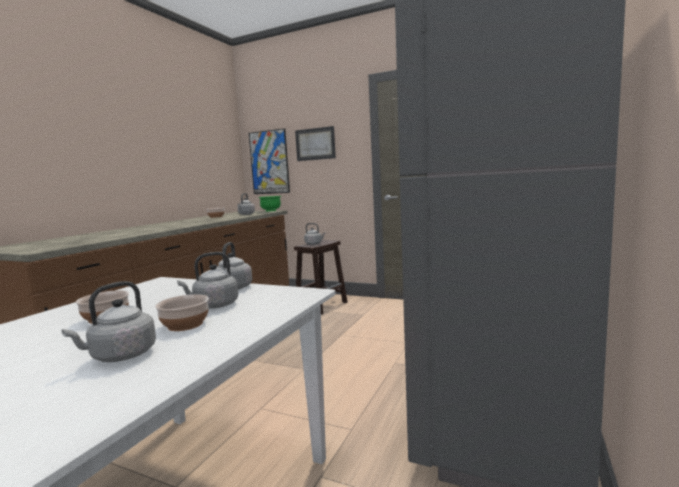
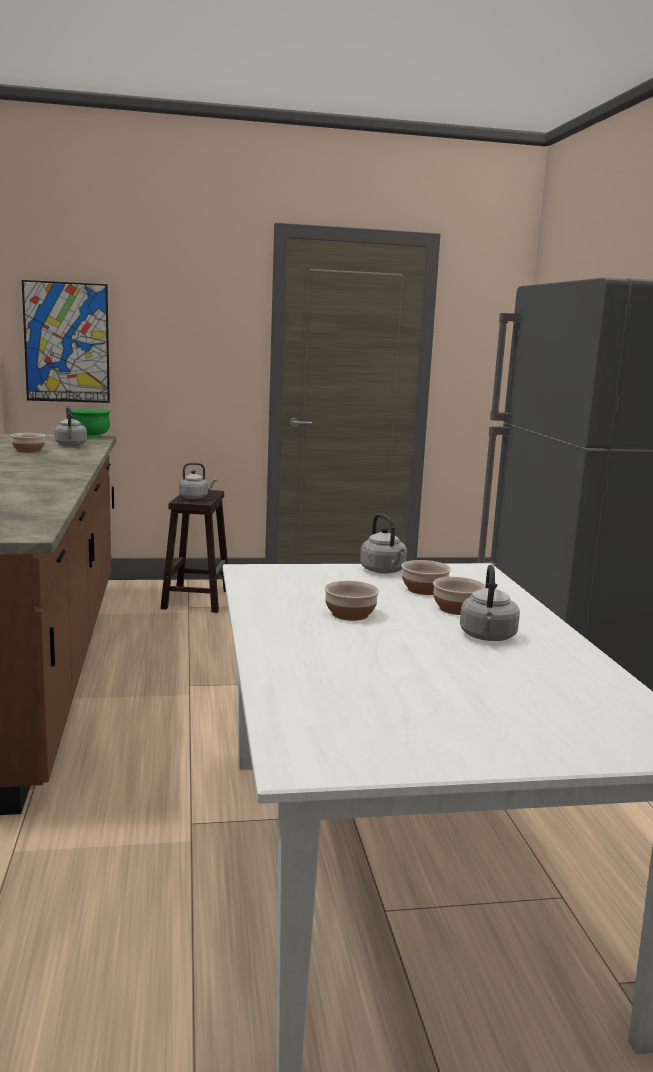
camera: 35 degrees left, 5 degrees up
(214, 305) = (424, 590): grey kettle -> bowl
(315, 144) = (168, 321): picture -> none

